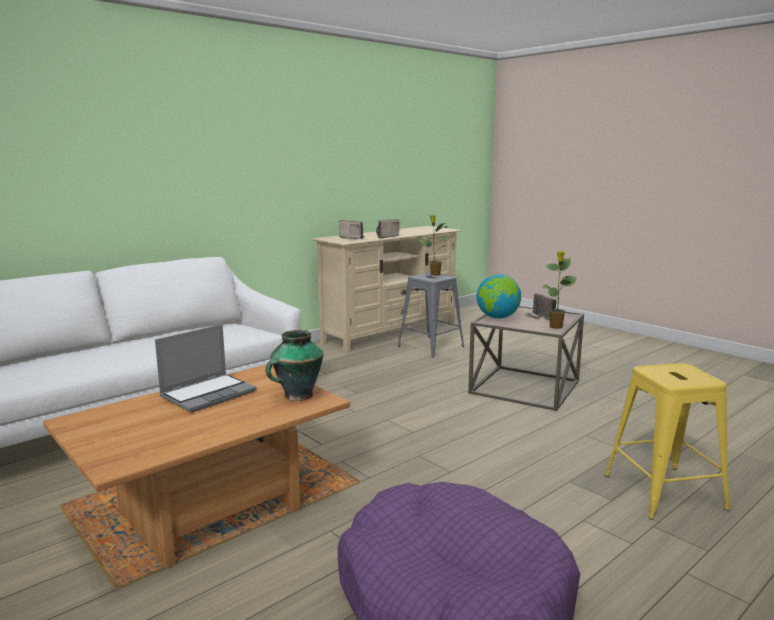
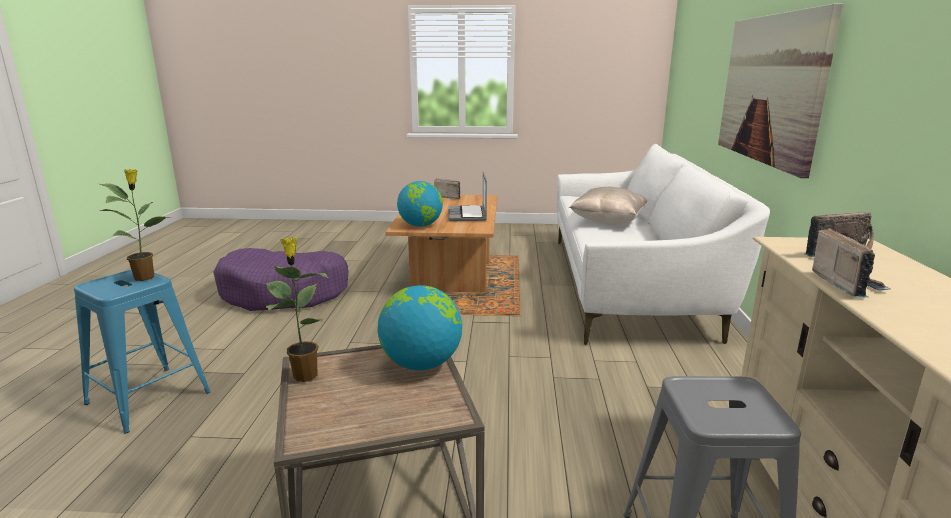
camera: 135 degrees right, 5 degrees up
(136, 350) = (608, 222): none -> beige pillow
(164, 182) = (770, 89): none -> picture
(297, 396) = (421, 225): vase -> globe
(434, 274) = (750, 416): potted plant -> potted plant (145, 277)
(539, 317) = (357, 401): radio -> radio (448, 197)
(663, 491) = (149, 398): yellow stool -> blue stool

